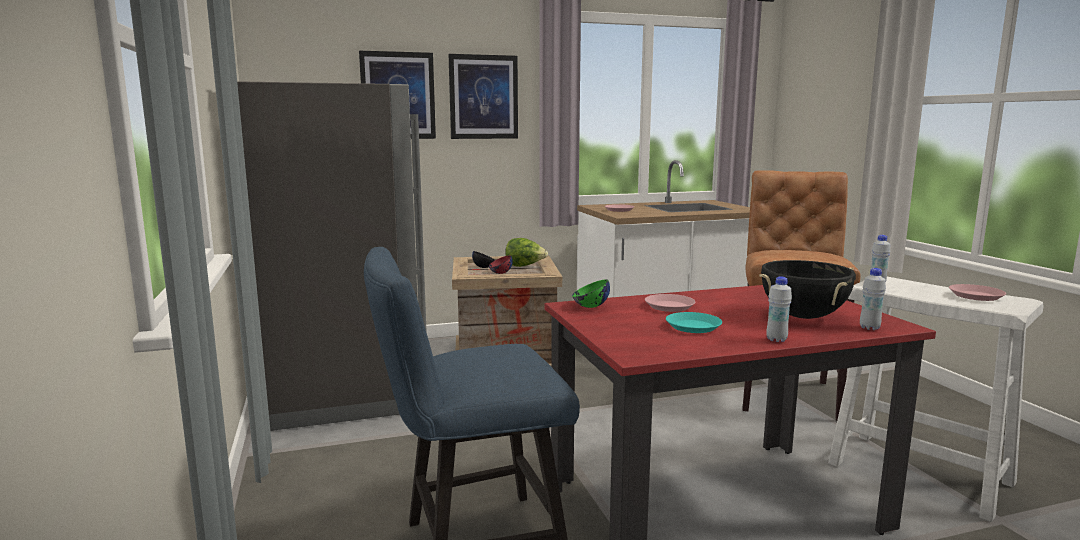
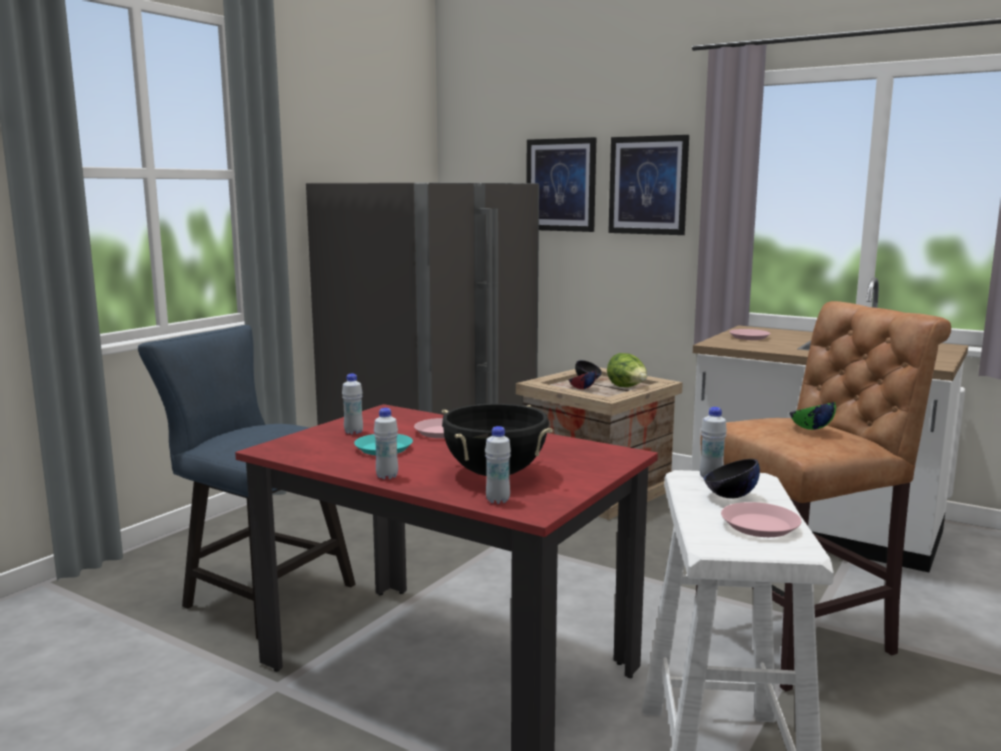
camera: 50 degrees right, 0 degrees up
(590, 307) = (392, 415): green bowl -> green bowl (810, 429)
(626, 325) = (353, 432): none -> white bottle
(916, 289) = (730, 496): none -> black bowl

